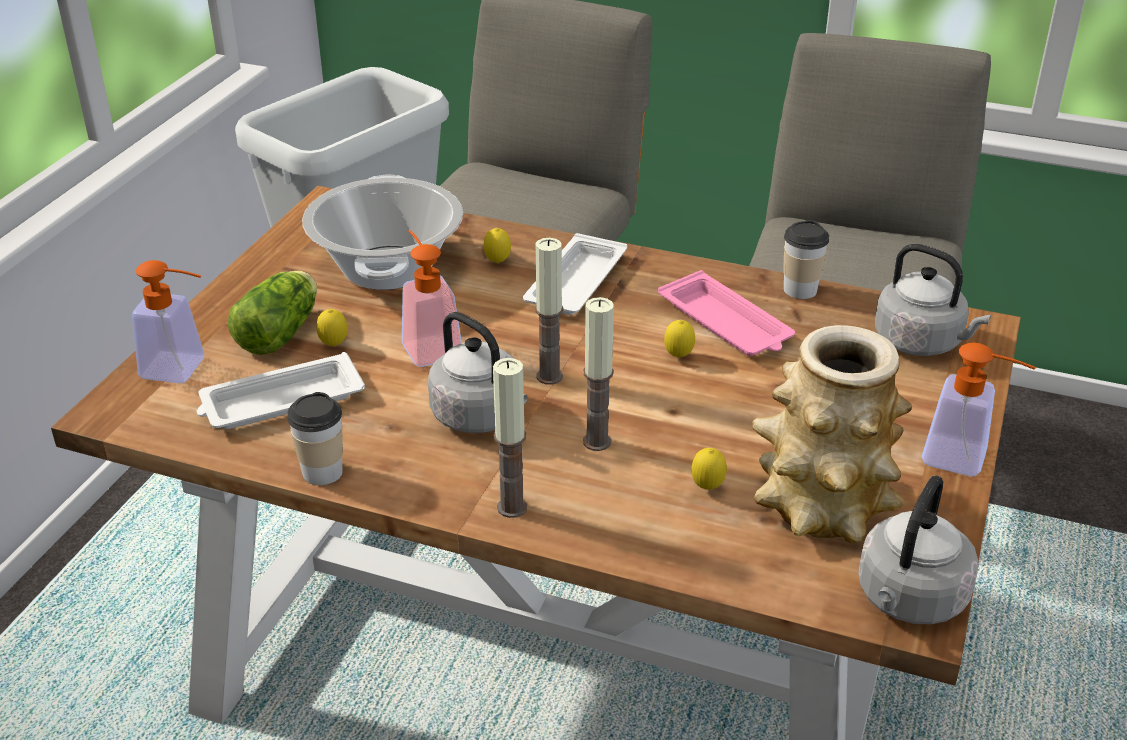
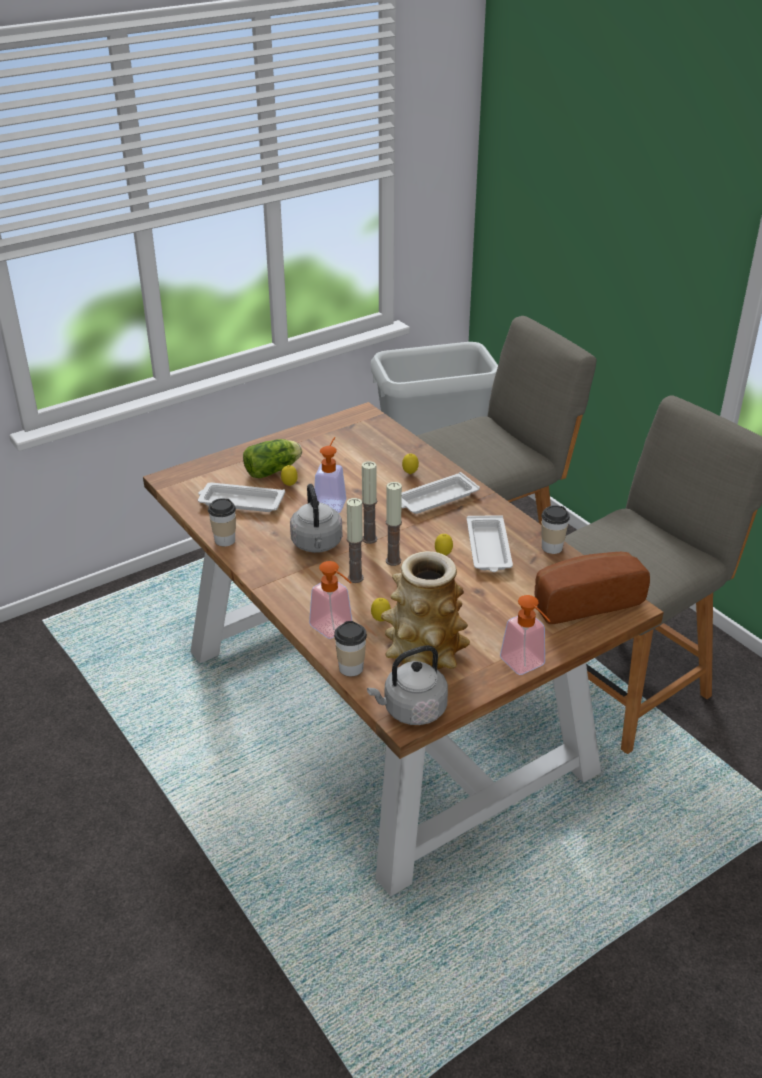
camera: 35 degrees right, 0 degrees up
(183, 370) = (216, 472): soap dispenser -> soap dispenser (336, 629)
(388, 268) = (354, 457): cooking pot -> none
(512, 507) = (285, 589): candle -> candle (393, 561)
(726, 324) = (488, 549): pink tray -> white tray
(752, 581) = (351, 668): none -> cup
(922, 342) = (583, 601): grey kettle -> bread

